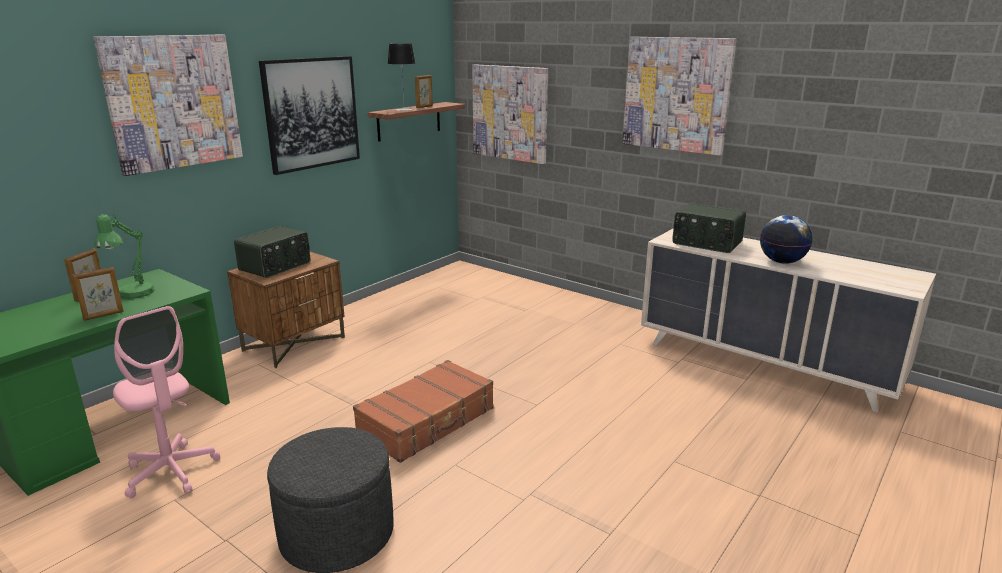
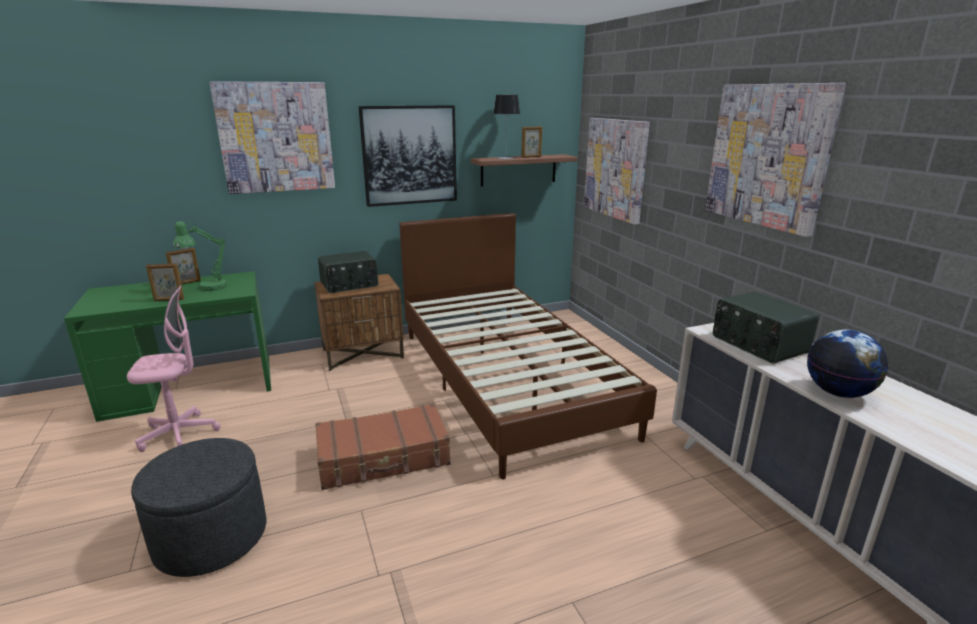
camera: 30 degrees right, 0 degrees up
(171, 472) = (179, 435): pink office chair -> pink office chair turned 90 degrees counterclockwise
(467, 331) = (506, 379): none -> brown bed

